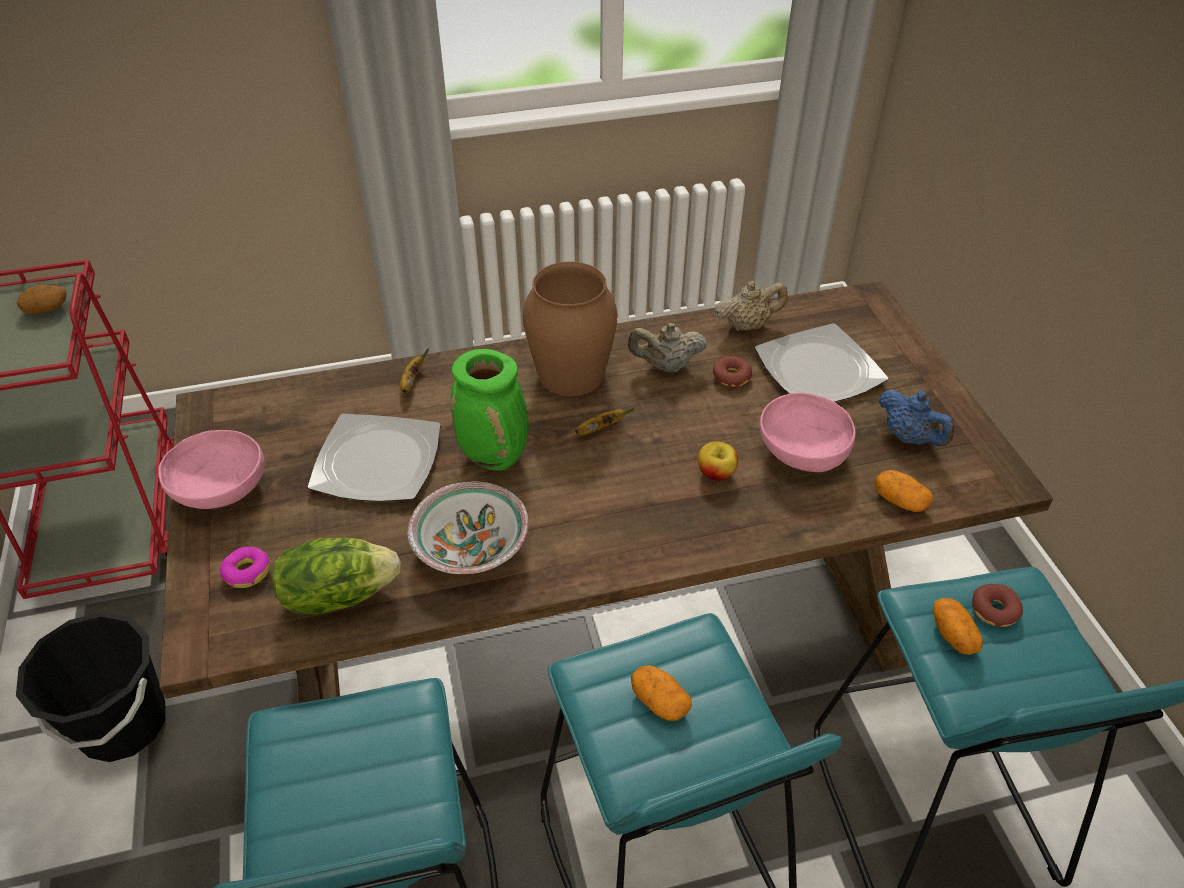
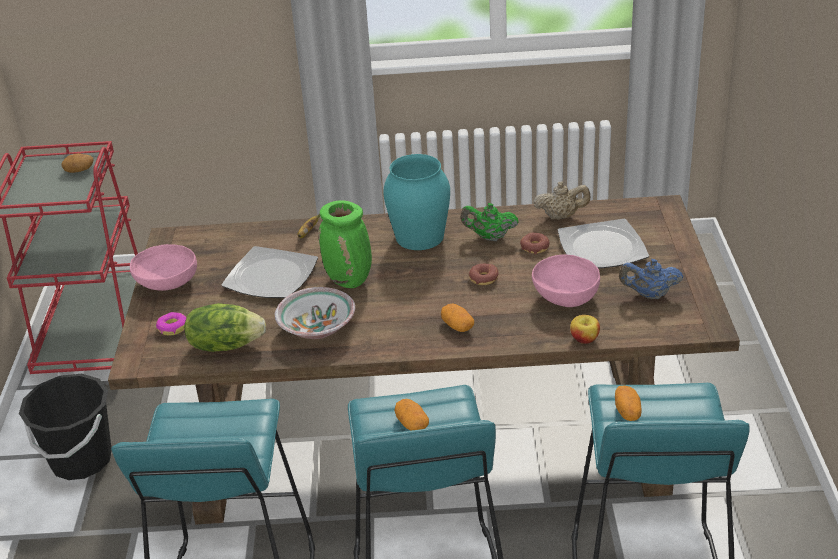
camera: 15 degrees right, 10 degrees down
(570, 374) = (419, 237): brown vase -> turquoise vase
(601, 428) = (428, 271): banana -> none
(666, 366) = (489, 237): beige teapot -> green teapot
(716, 473) = (498, 303): apple -> apple (584, 339)
(899, 501) = (623, 331): potato -> potato (457, 326)
(909, 438) = (649, 295): blue teapot -> blue teapot turned 120 degrees clockwise
(994, 610) = (664, 401): donut -> donut (483, 279)

